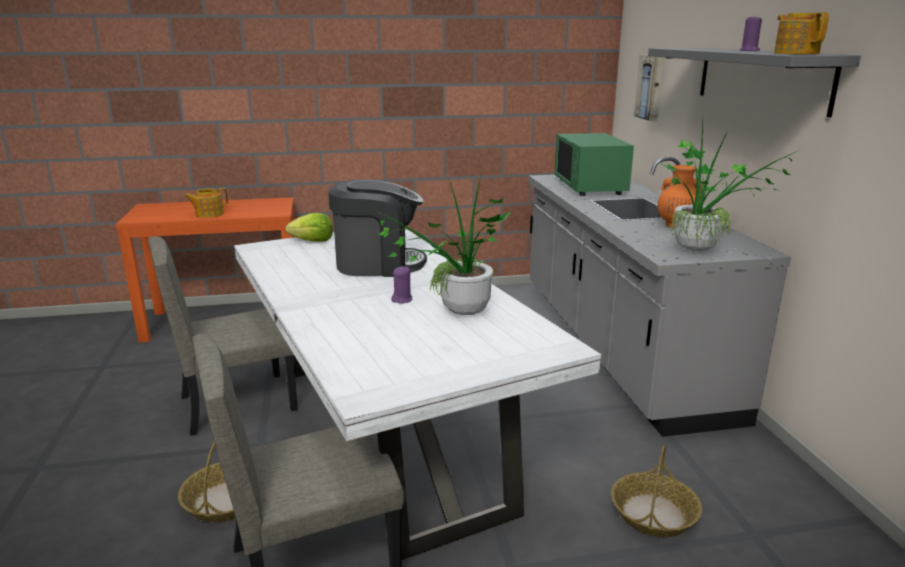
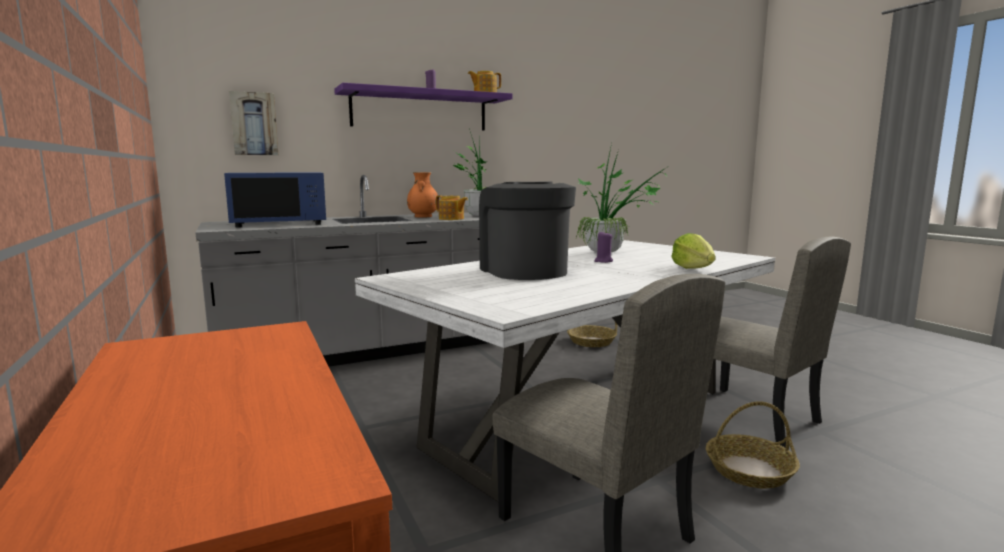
camera: 105 degrees left, 10 degrees down
(208, 214) = (270, 384): teapot -> teapot (451, 219)
(313, 241) = (459, 294): lettuce -> lettuce (693, 268)
(590, 187) = (279, 223): green microwave -> blue microwave
(761, 78) = (420, 111): grey shelf -> purple shelf

